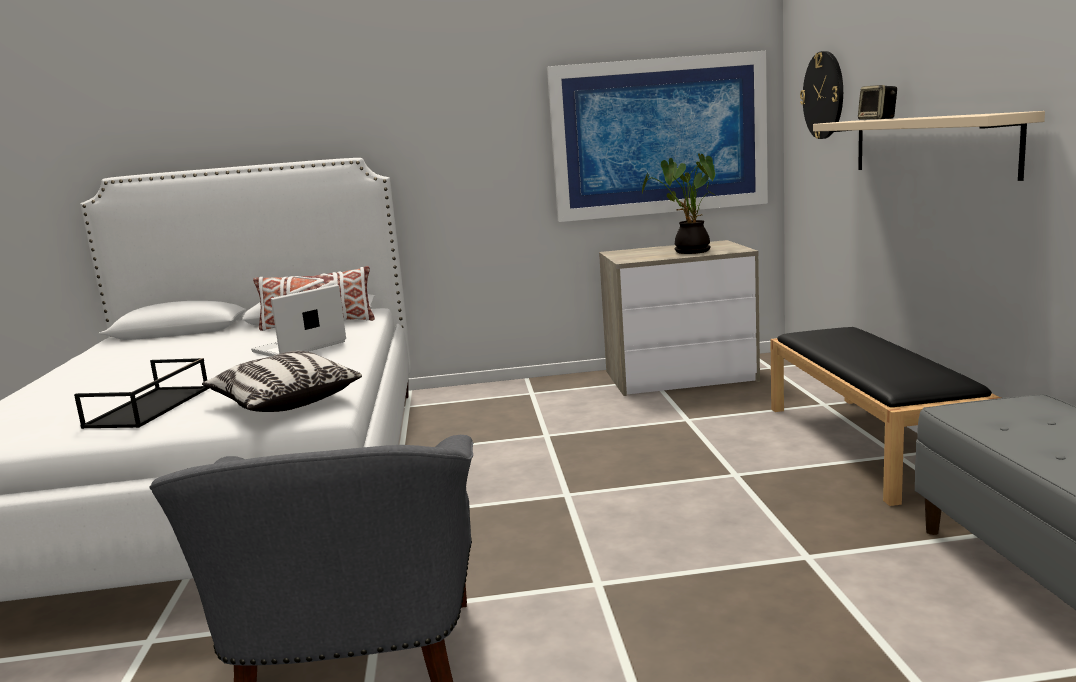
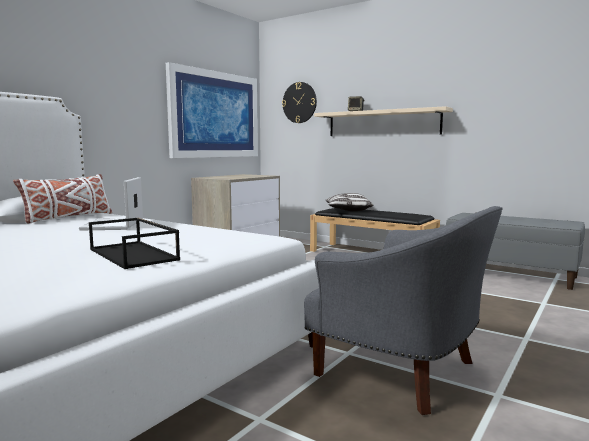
camera: 50 degrees left, 5 degrees down
(284, 402) = (232, 239): pillow -> pillow (347, 210)
(689, 251) = (246, 176): potted plant -> none

